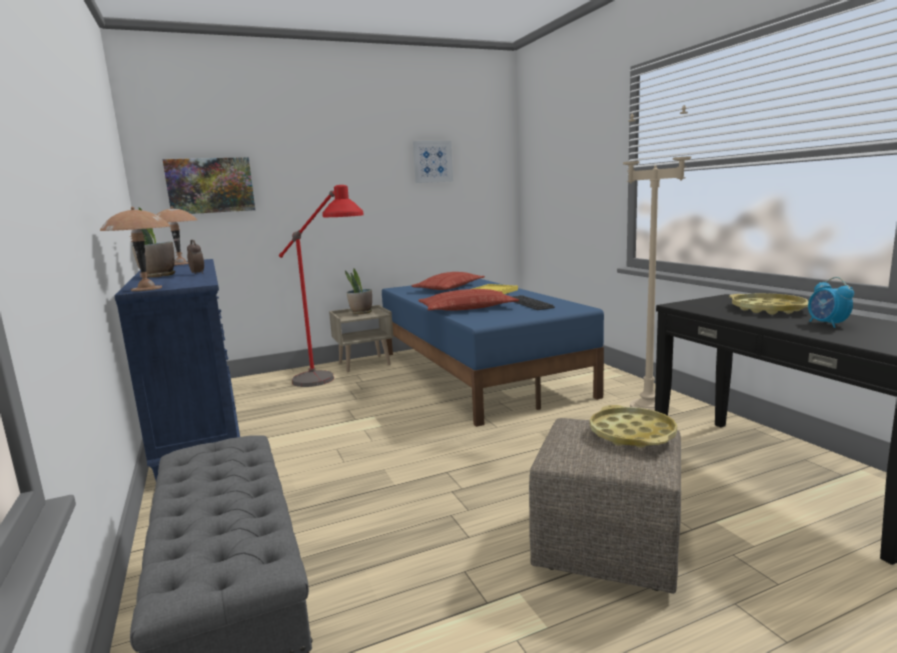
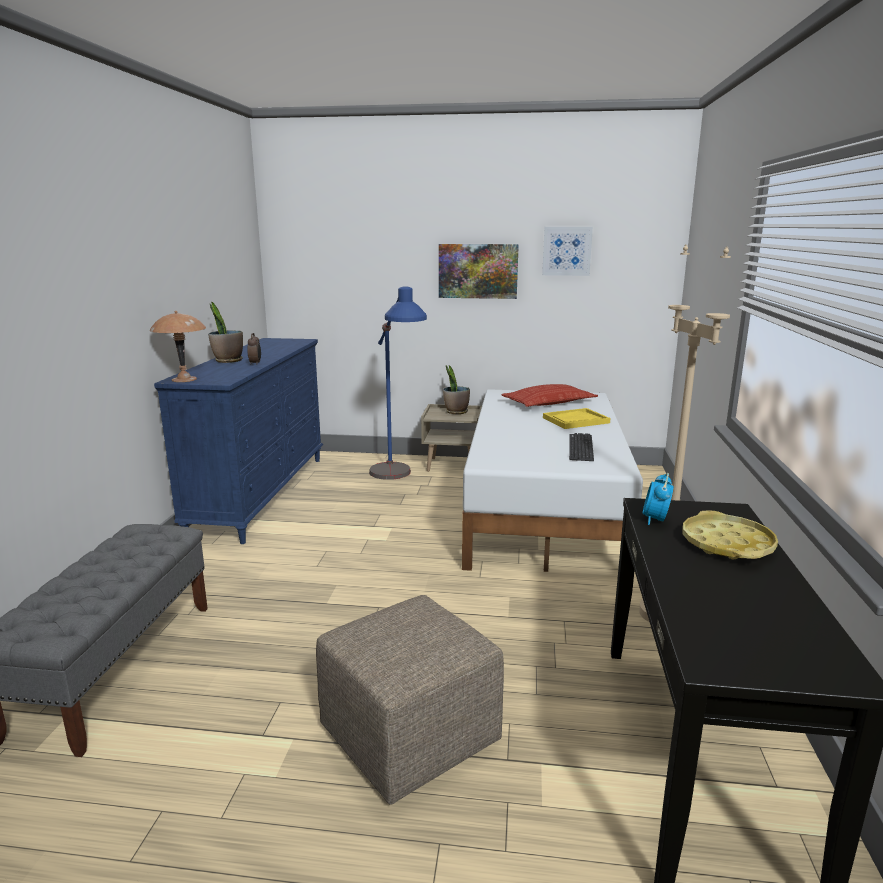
camera: 30 degrees right, 5 degrees up
(180, 264) = (280, 343): brown table lamp -> none
(210, 185) = (328, 267): picture -> picture (478, 271)
(330, 385) = (397, 482): red floor lamp -> blue floor lamp
(467, 308) = (510, 438): pillow -> none
(479, 372) = (545, 507): blue bed -> white bed
(632, 434) = (438, 638): yellow tray -> none
(827, 324) = (731, 590): alarm clock -> alarm clock (655, 520)

